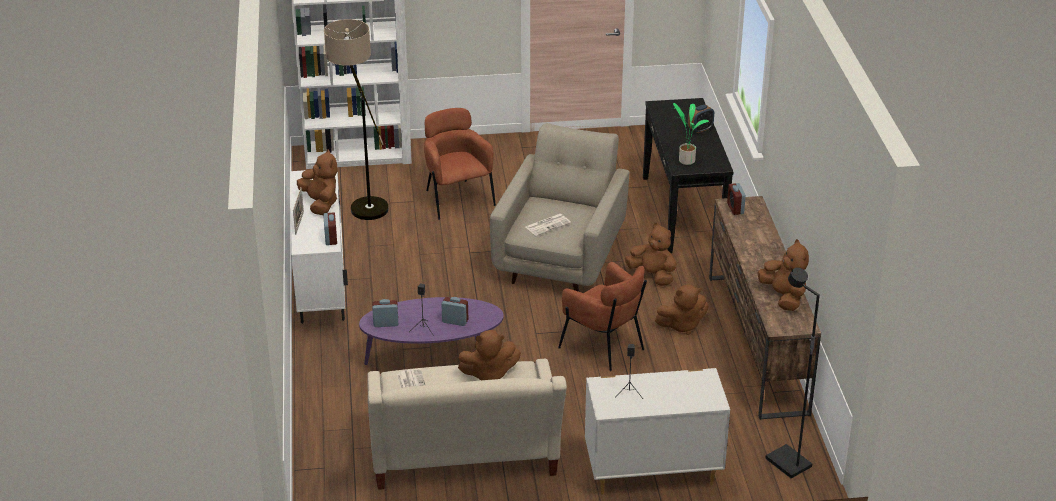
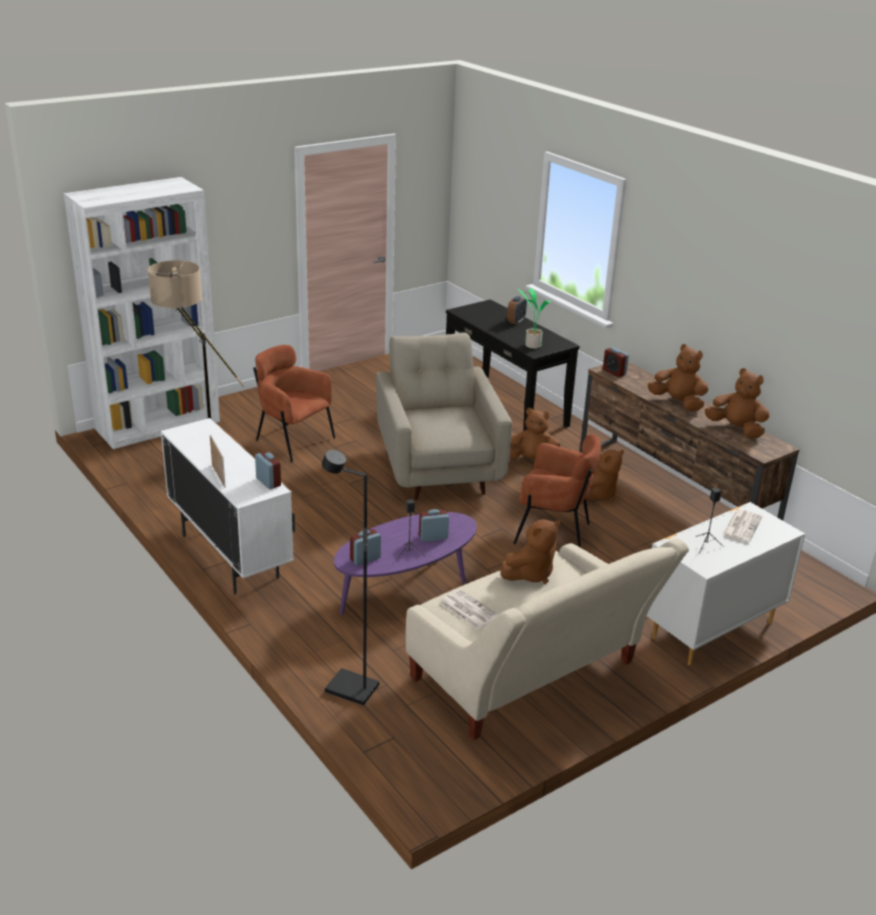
camera: 30 degrees left, 5 degrees down
(320, 203) = (224, 453): brown plush toy -> brown plush toy (678, 403)
(548, 225) = (443, 429): newspaper -> newspaper (742, 526)
(787, 463) = (806, 583): black floor lamp -> black floor lamp (351, 689)

